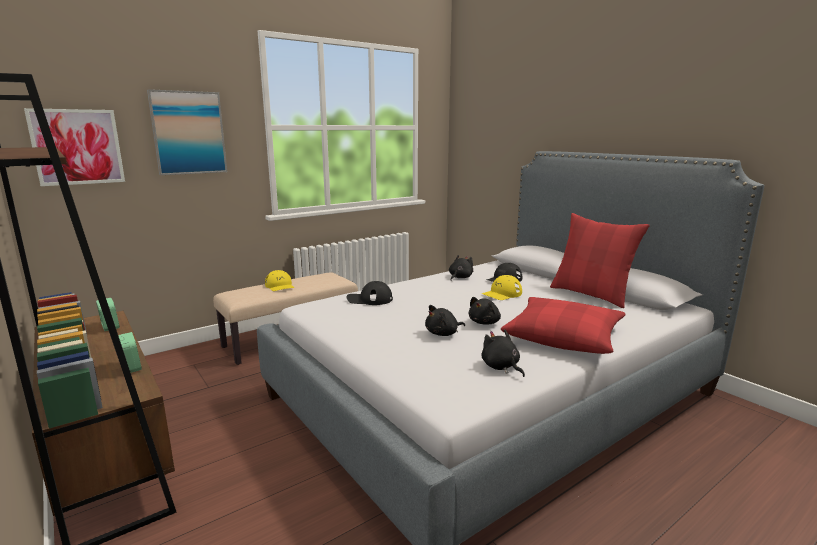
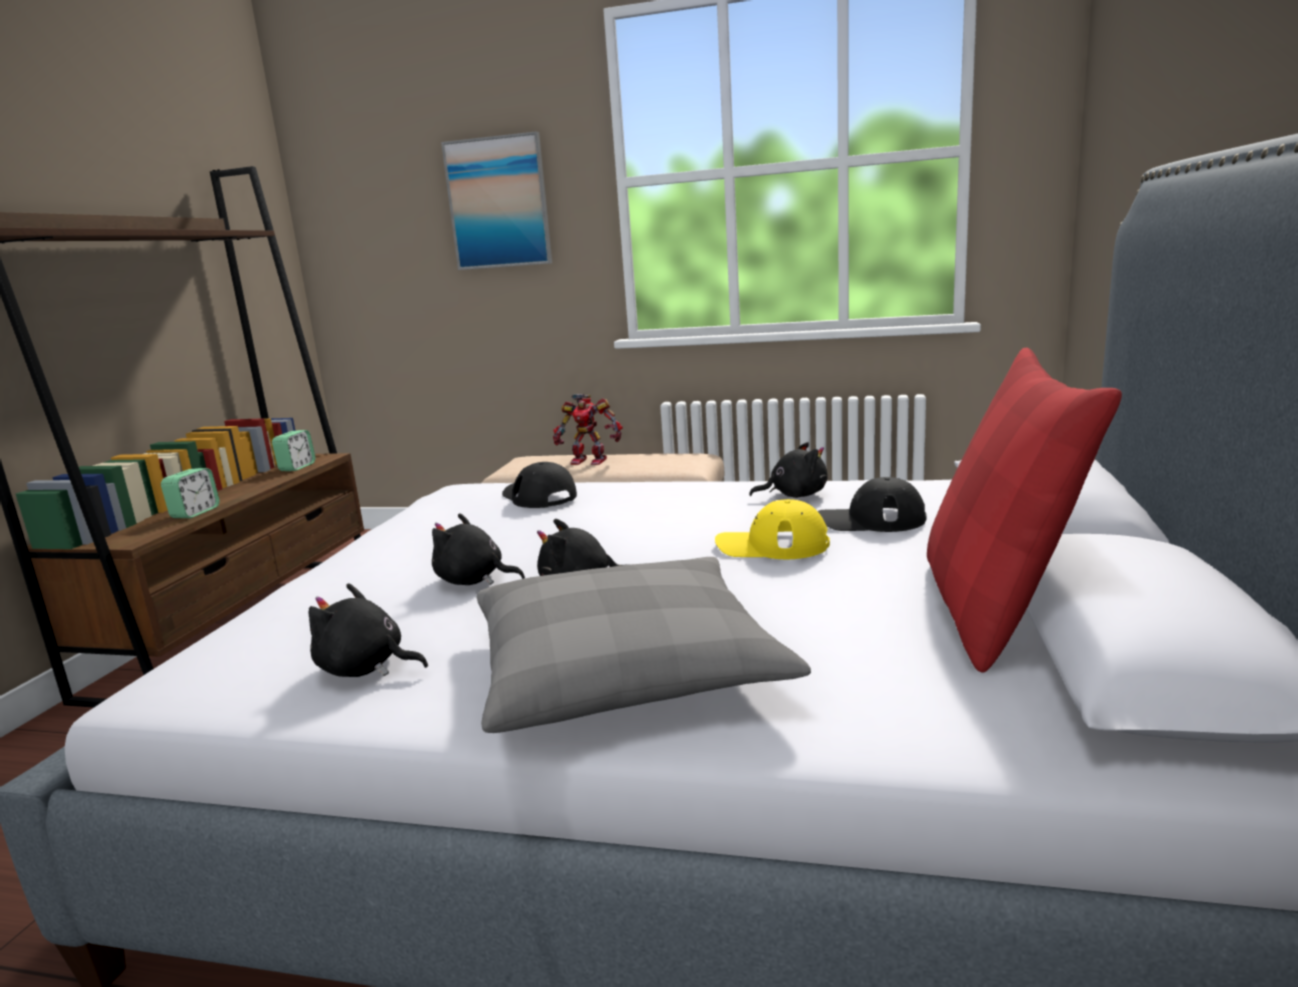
camera: 50 degrees right, 0 degrees up
(77, 147) = (370, 233): picture -> none
(280, 286) = (589, 461): yellow cap -> toy robot
(501, 367) = (366, 668): black plush toy -> black plush toy turned 90 degrees counterclockwise
(563, 336) = (625, 668): red pillow -> grey pillow

